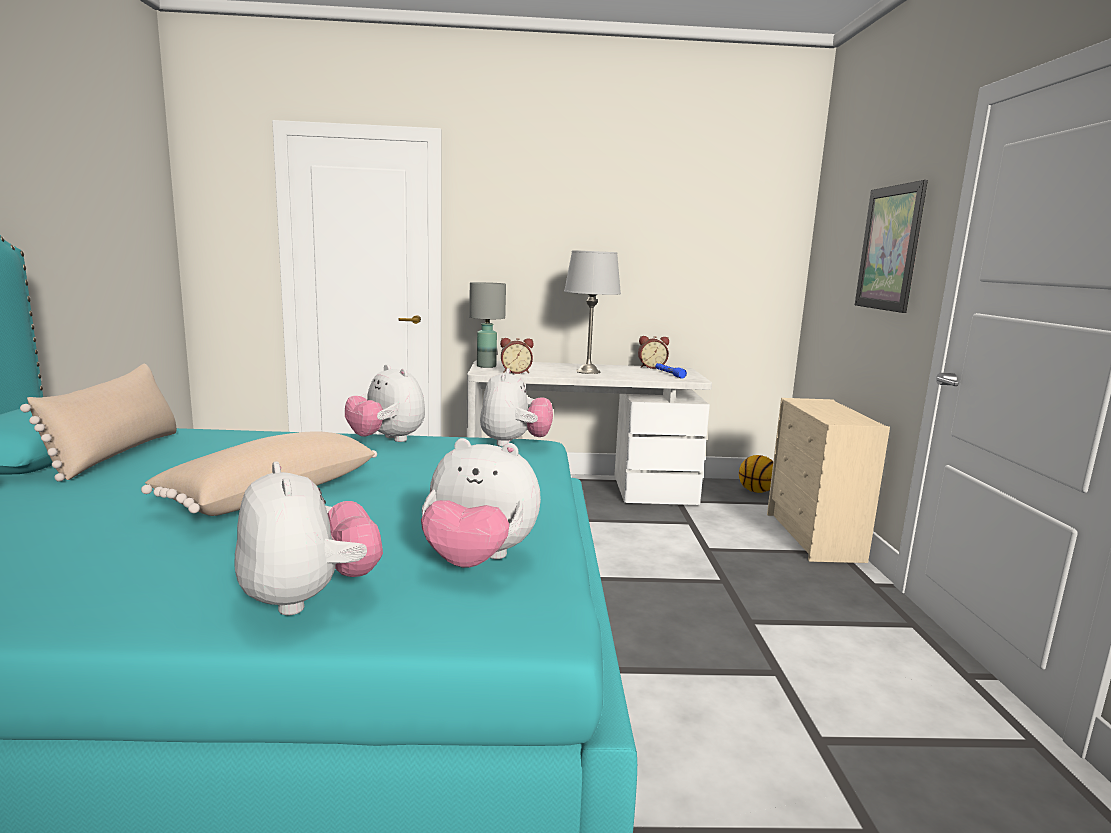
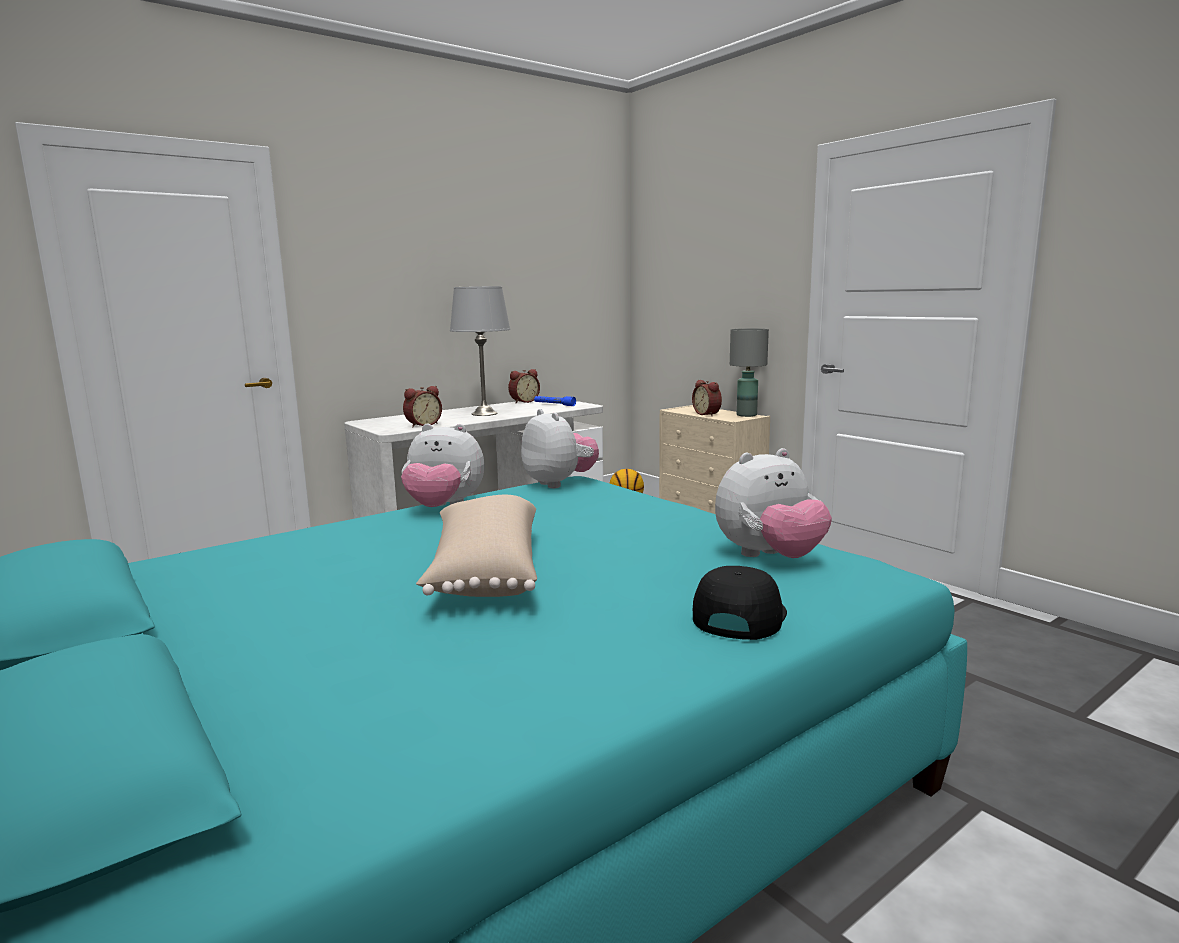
camera: 35 degrees left, 0 degrees up
(117, 453) = (179, 595): beige pillow -> none
(309, 598) = (738, 615): plush toy -> black cap
(485, 366) = (375, 425): grey table lamp -> grey table lamp (746, 415)
(820, 411) = (708, 414): none -> alarm clock
(889, 248) = (739, 270): picture -> none

